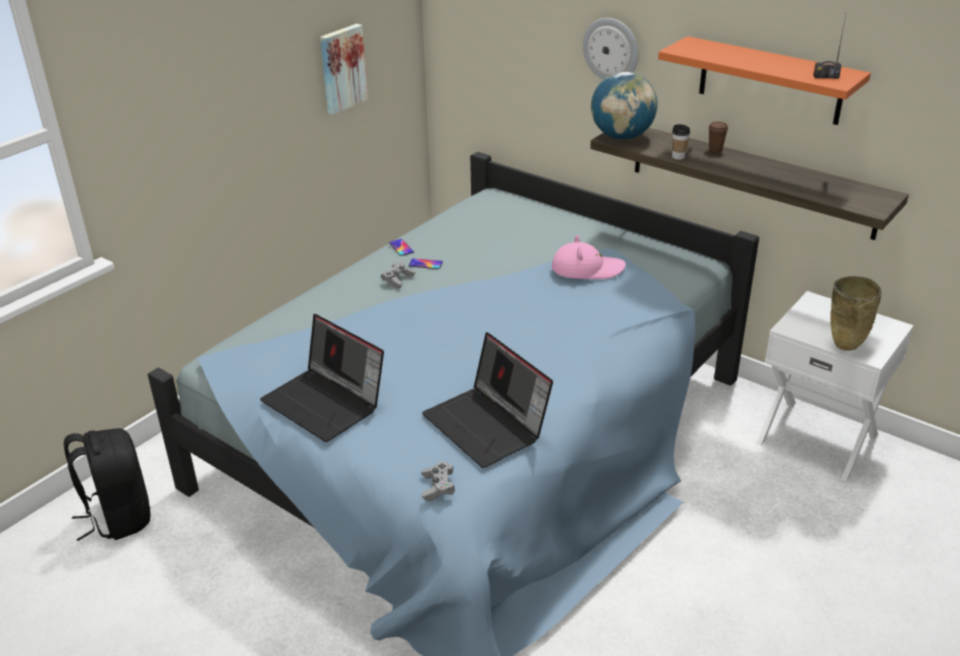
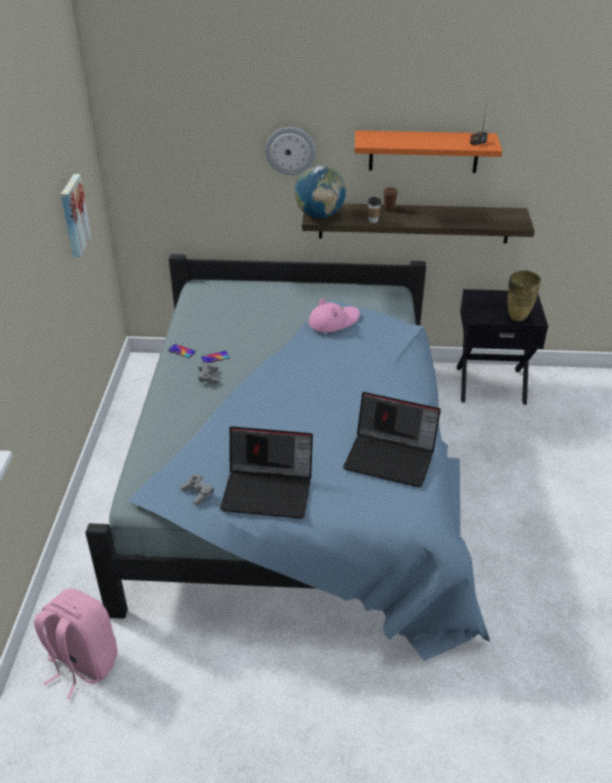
camera: 35 degrees left, 5 degrees up
(119, 517) = (82, 663): black backpack -> pink backpack
(438, 487) = (406, 513): grey game controller -> grey game controller (197, 493)
(818, 438) = (490, 384): white nightstand -> black nightstand

